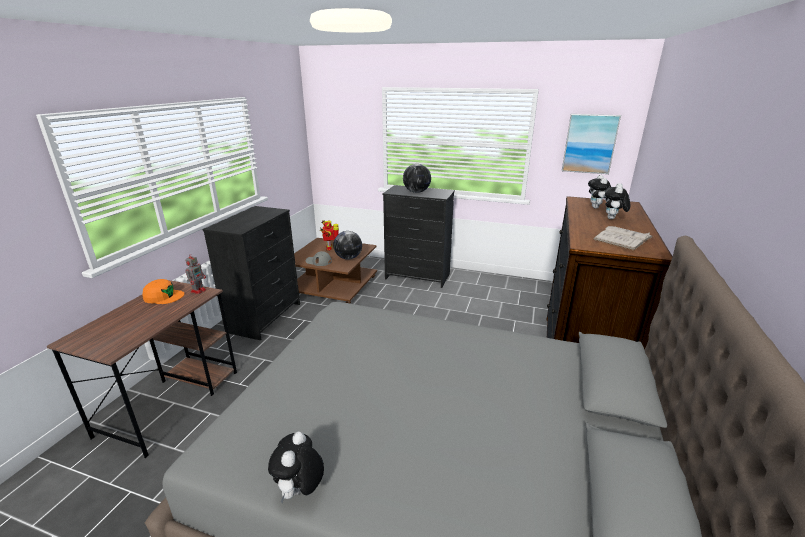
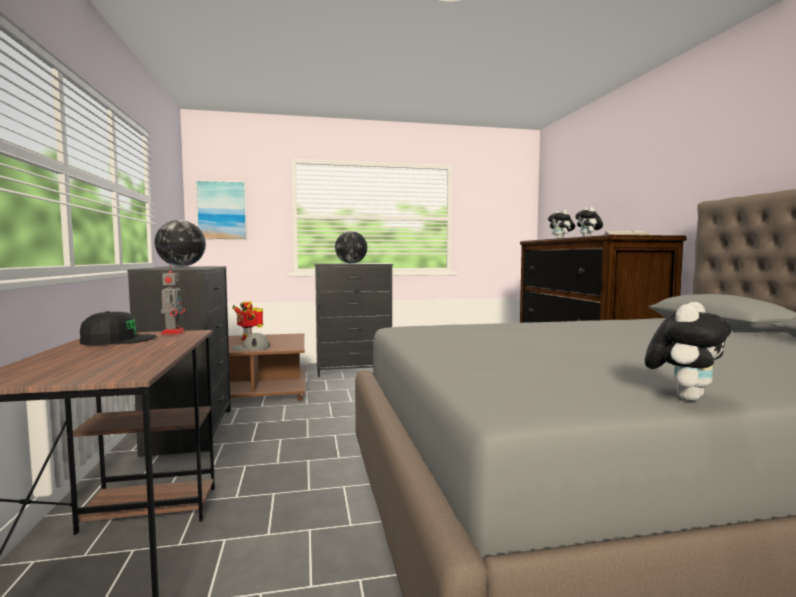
camera: 30 degrees left, 20 degrees down
(164, 296) = (117, 340): orange cap -> black cap
(300, 491) = (684, 397): plush toy -> plush toy turned 120 degrees counterclockwise
(348, 258) = (286, 342): globe -> globe (181, 266)
(589, 144) = (500, 214): picture -> picture (222, 210)

